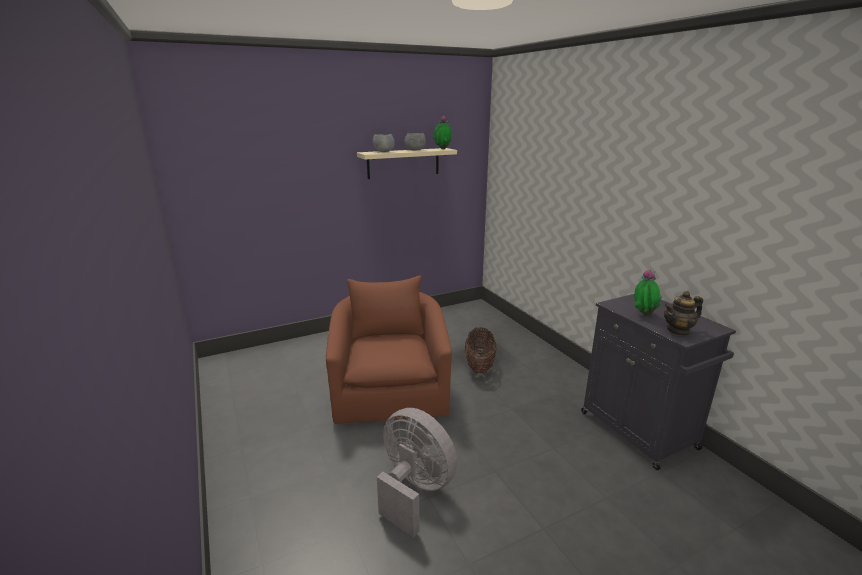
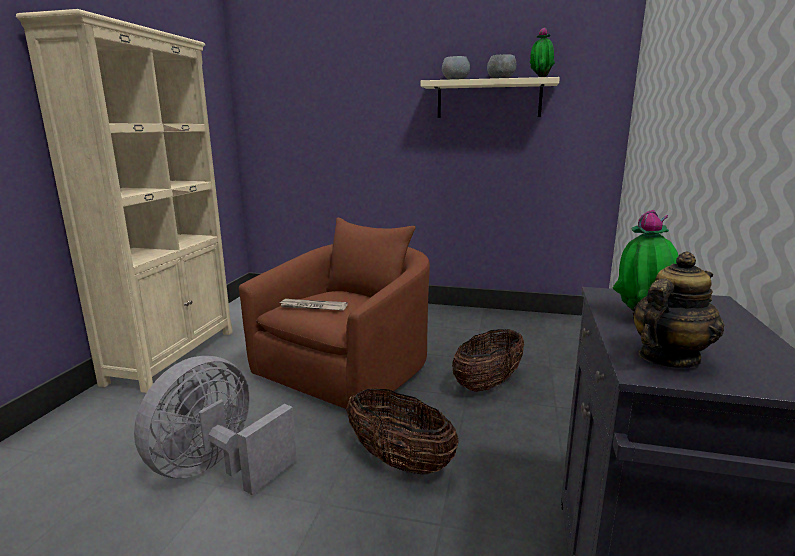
camera: 40 degrees right, 5 degrees down
(235, 442) = (173, 355): none -> beige bookcase
(385, 356) = (312, 307): none -> newspaper
(414, 490) = (218, 469): grey fan -> grey fan turned 135 degrees counterclockwise
(497, 430) = (399, 461): none -> basket
(678, 331) = (667, 358): teapot -> teapot turned 120 degrees clockwise

